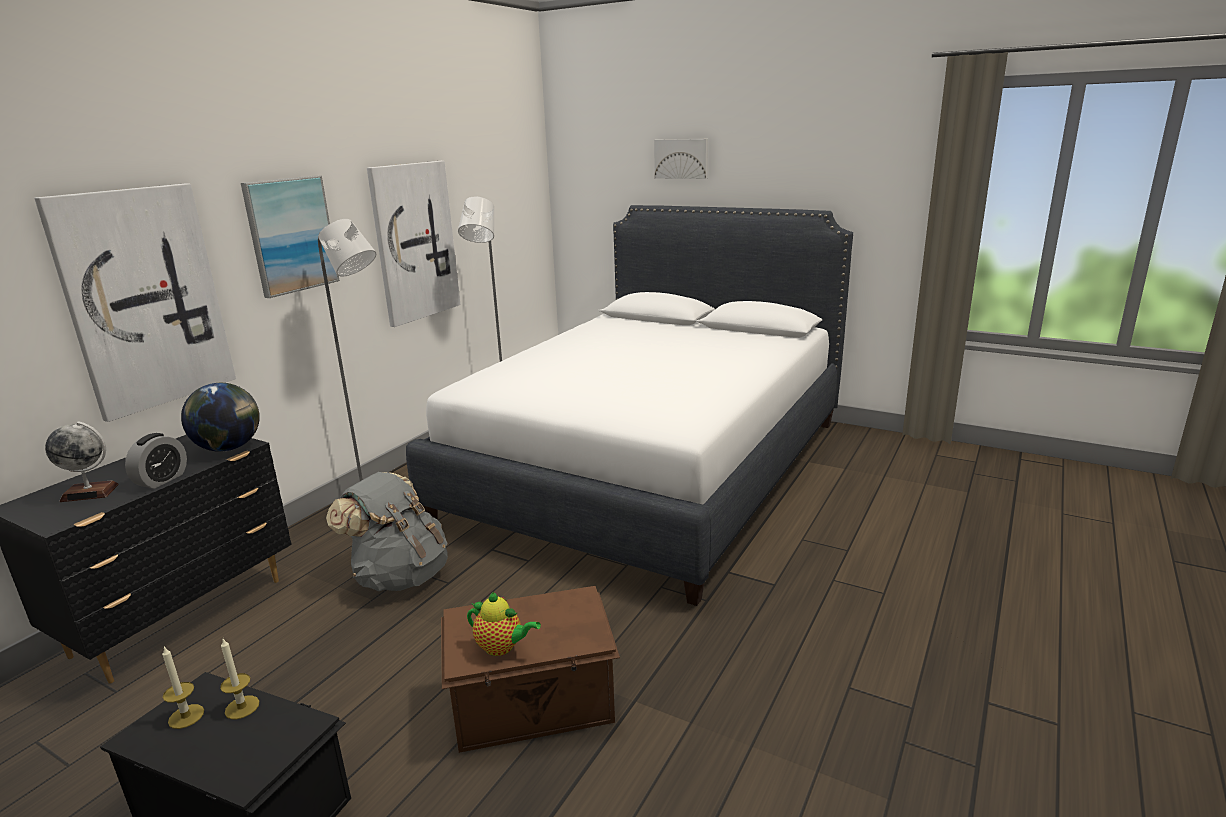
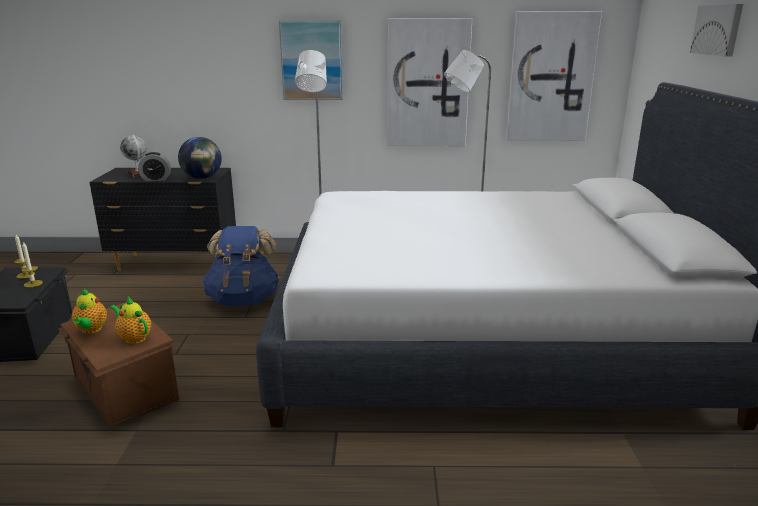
camera: 60 degrees right, 0 degrees up
(144, 299) = (207, 82): picture -> picture (551, 77)
(400, 576) = (243, 300): grey backpack -> blue backpack
(564, 612) = (134, 338): none -> teapot

